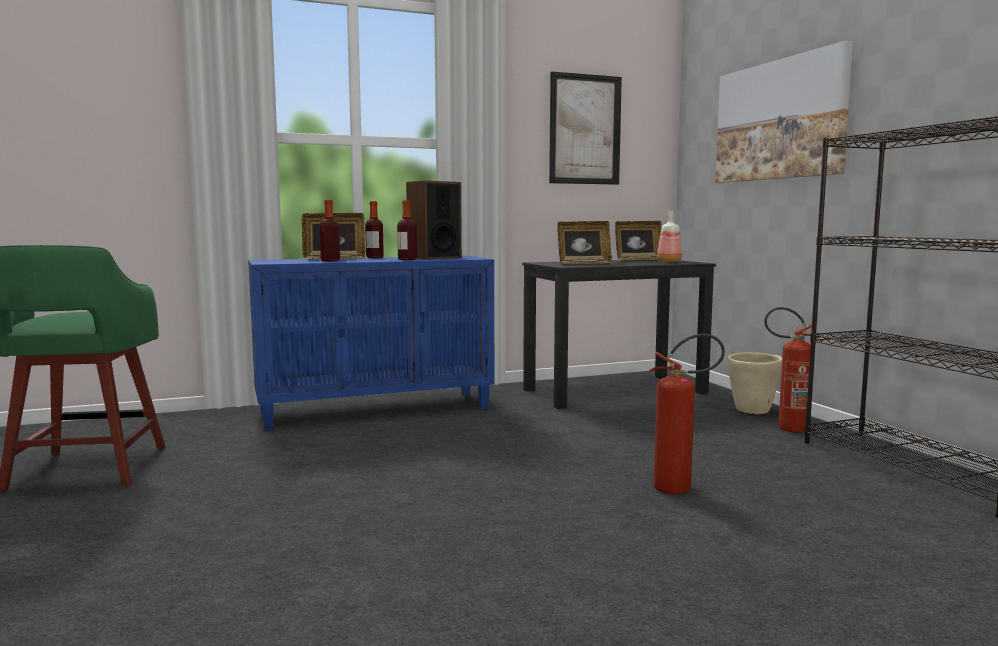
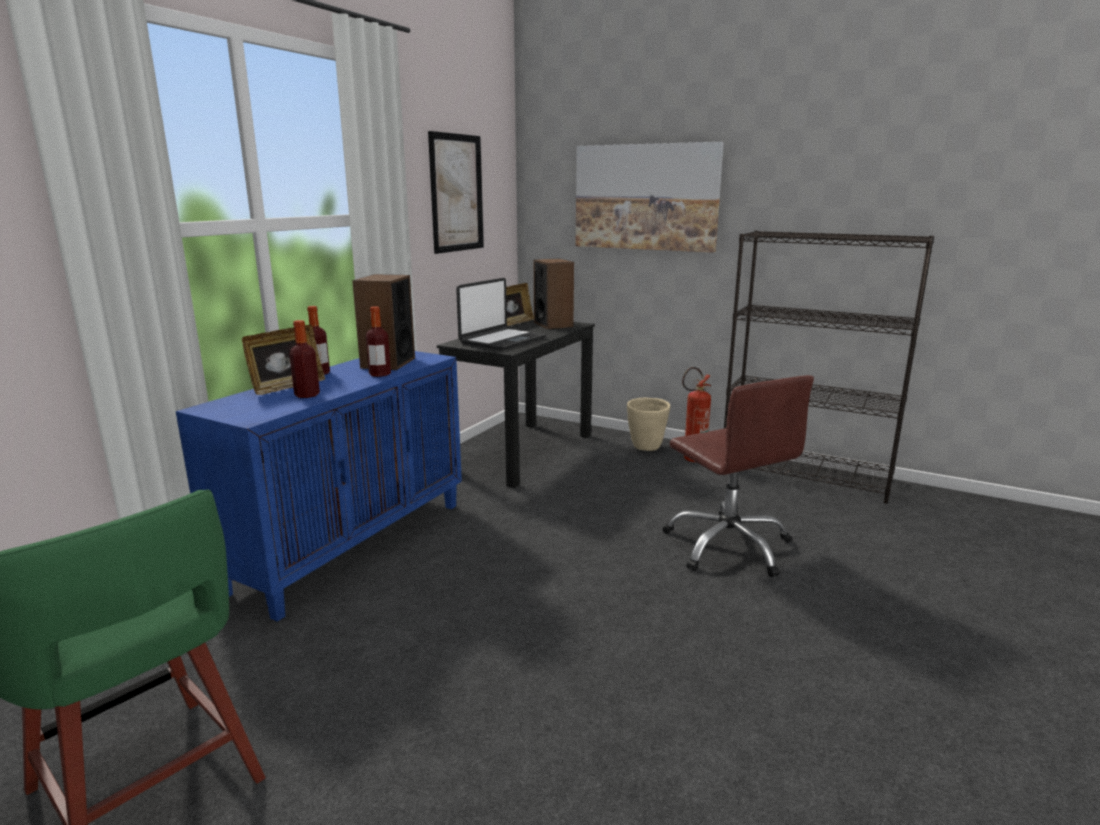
camera: 40 degrees left, 10 degrees up
(583, 263) = (502, 340): picture frame -> laptop
(669, 261) = (553, 324): bottle -> speaker
(681, 489) = (728, 545): fire extinguisher -> brown office chair

